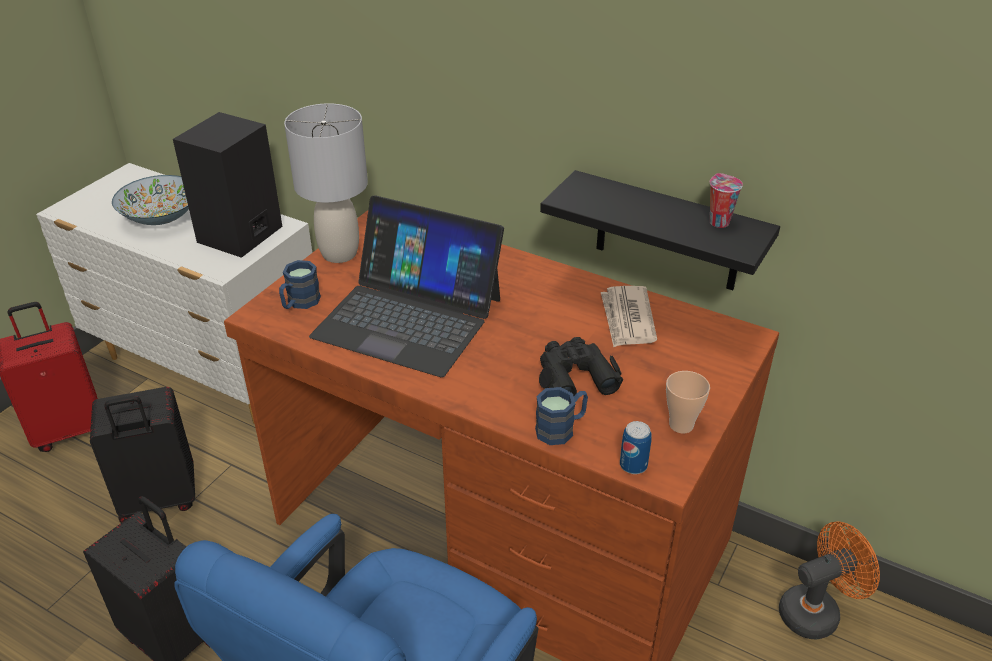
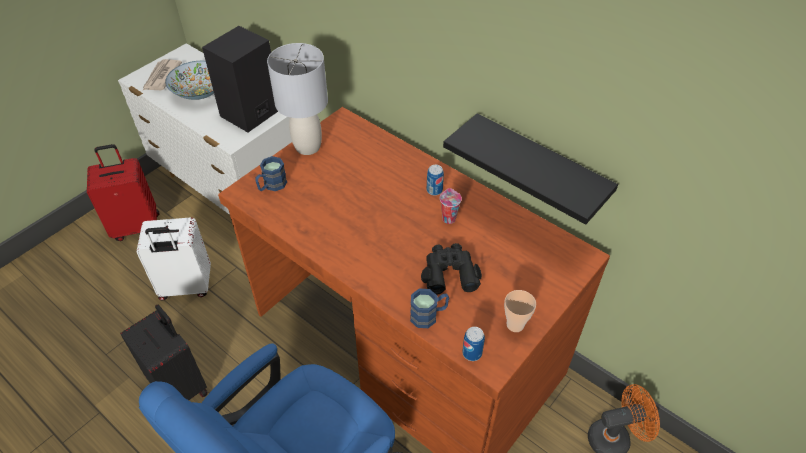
camera: 10 degrees right, 10 degrees up
(158, 501) = (186, 287): black suitcase -> white suitcase
(408, 317) = (344, 207): laptop -> none
(527, 285) = (434, 190): none -> can
(627, 319) = (499, 229): newspaper -> newspaper (161, 77)
(718, 222) = (571, 174): cup -> cup (448, 218)

